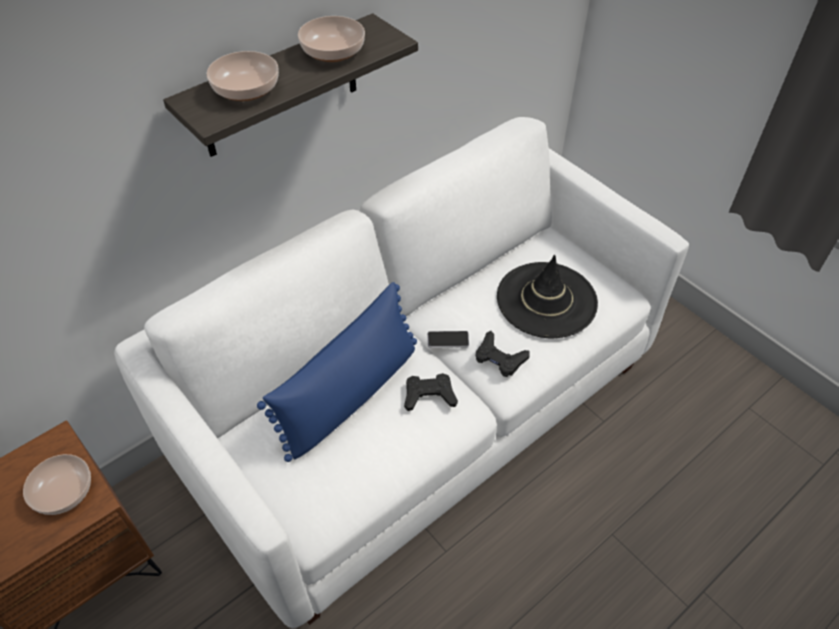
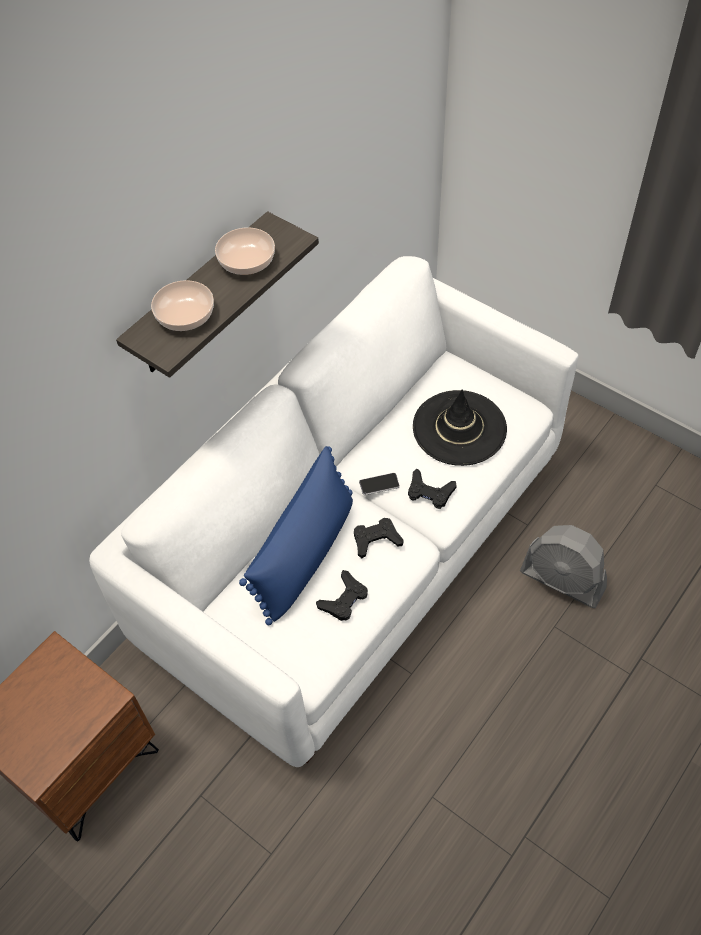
camera: 10 degrees left, 5 degrees up
(64, 490) = (79, 692): bowl -> none
(376, 451) = (344, 599): none -> black game controller
(630, 486) = (562, 580): none -> grey fan

